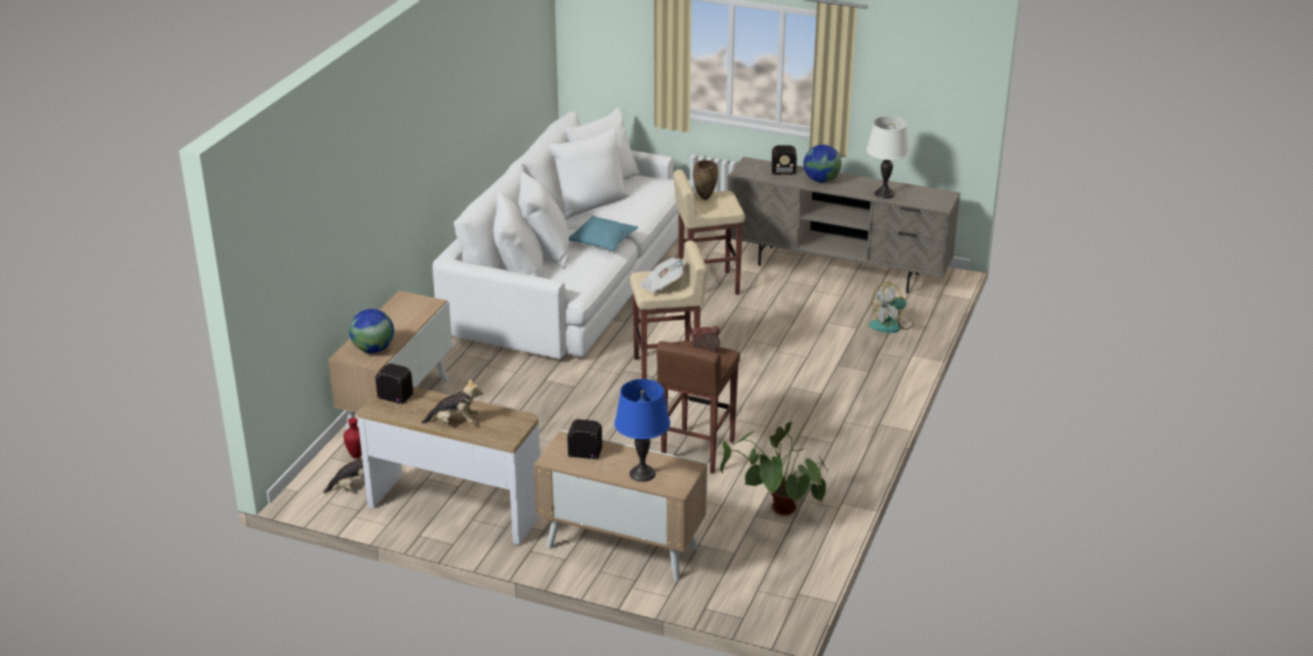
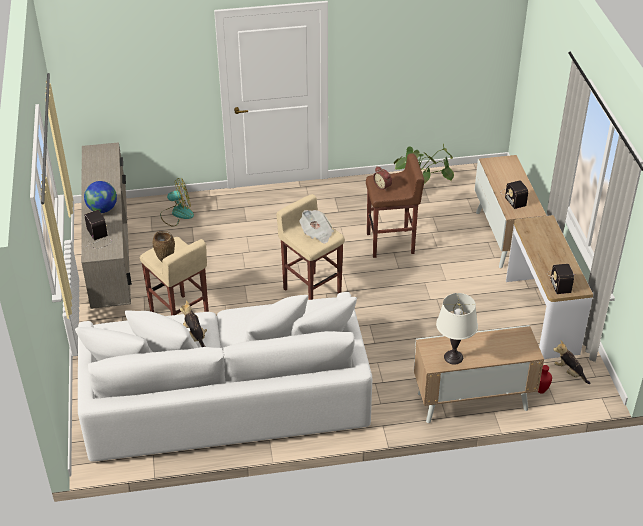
camera: 120 degrees left, 10 degrees up
(373, 349) = (511, 342): globe -> none
(454, 422) = (556, 248): plush toy -> plush toy (195, 336)
(602, 240) = (237, 321): turquoise pillow -> none
(642, 474) = (511, 175): blue table lamp -> none
(884, 194) = (107, 175): white table lamp -> white table lamp (453, 357)
(891, 325) = (177, 214): fan -> fan turned 45 degrees counterclockwise

